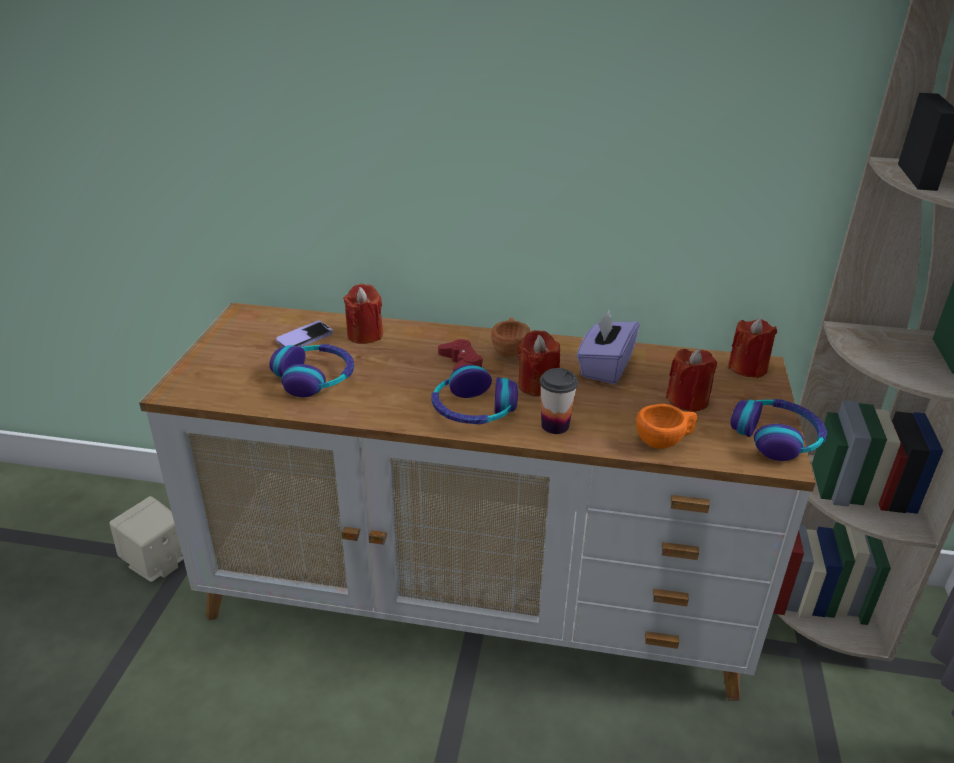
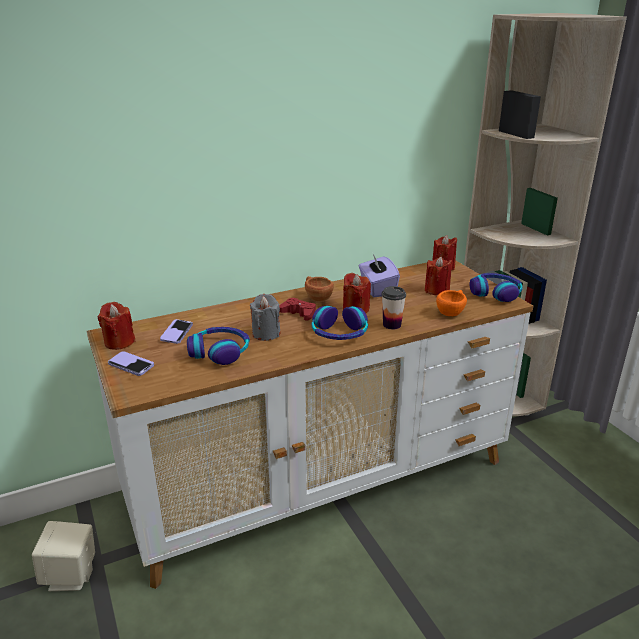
camera: 35 degrees left, 5 degrees down
(217, 358) = (131, 365): none -> phone
(365, 335) = (215, 318): red candle -> red candle (119, 342)
(391, 376) = (266, 334): none -> grey candle

